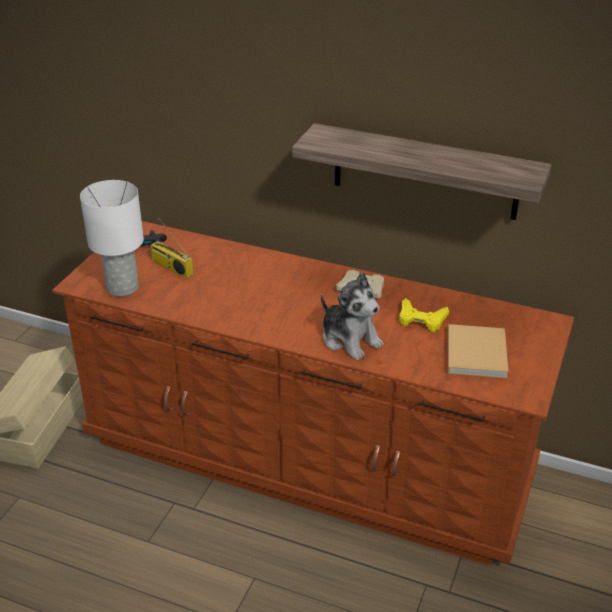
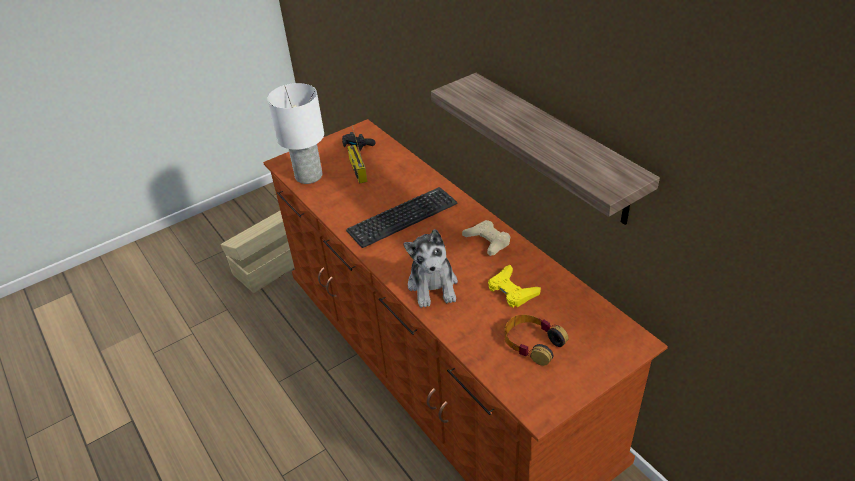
camera: 35 degrees right, 5 degrees up
(262, 294) = (402, 217): none -> keyboard
(476, 352) = (532, 343): beige book -> headphones

